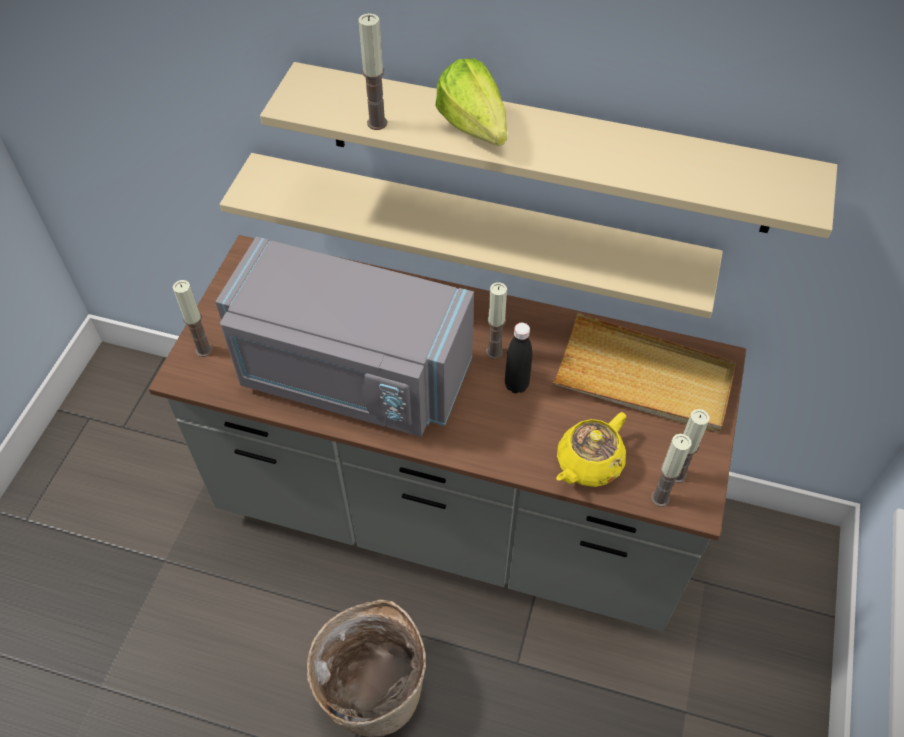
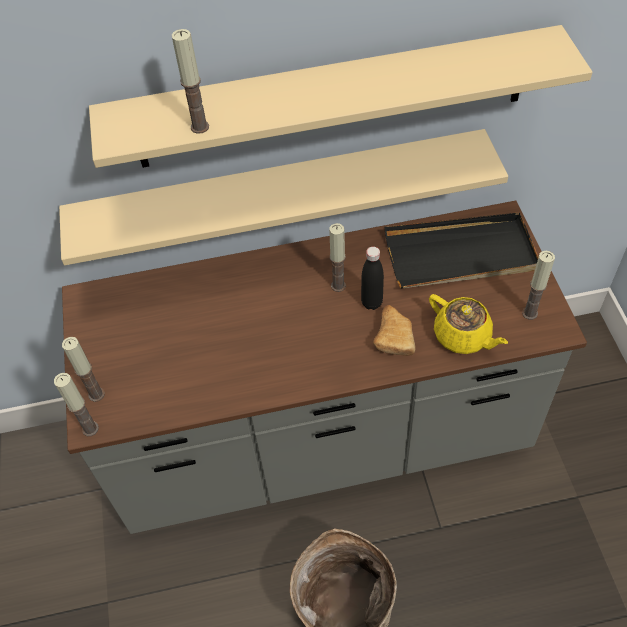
camera: 25 degrees left, 0 degrees up
(350, 376) = (236, 357): grey microwave -> none
(476, 133) = (286, 104): lettuce -> none
(517, 428) = (394, 335): none -> bread
(588, 464) = (463, 336): yellow teapot -> yellow teapot turned 60 degrees counterclockwise
(643, 378) = (460, 254): beige tray -> black tray
(660, 498) = (529, 336): candle -> candle (90, 429)

